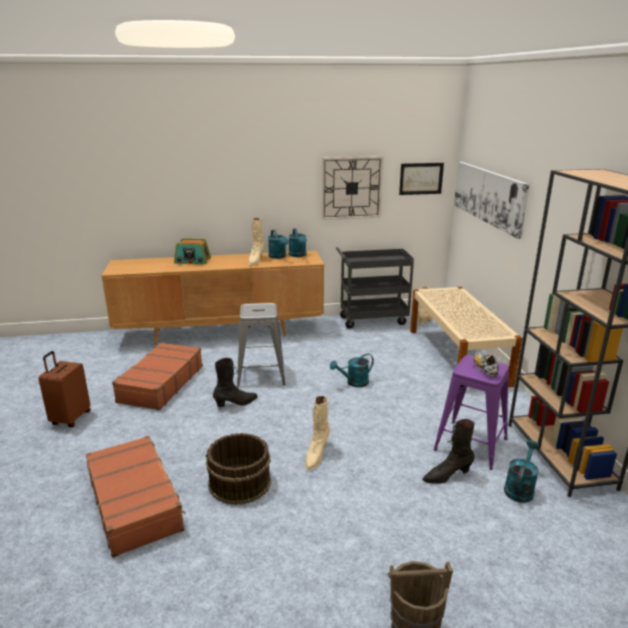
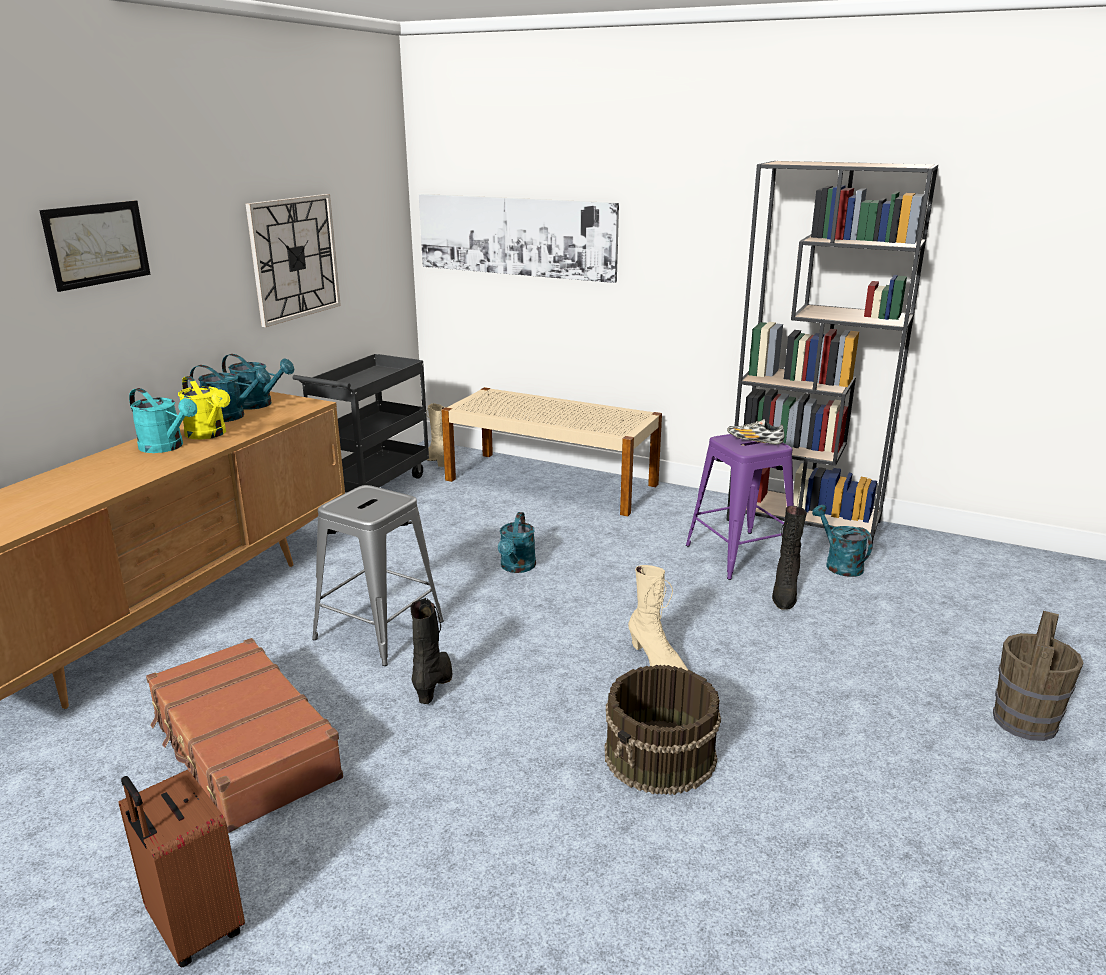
camera: 55 degrees left, 0 degrees up
(135, 502) = (612, 895): brown suitcase -> none
(192, 261) = (76, 477): radio -> none
(235, 260) = (167, 447): none -> turquoise watering can
(256, 261) = (209, 434): beige boot -> yellow watering can
(421, 178) = (375, 229): picture -> picture (97, 244)

